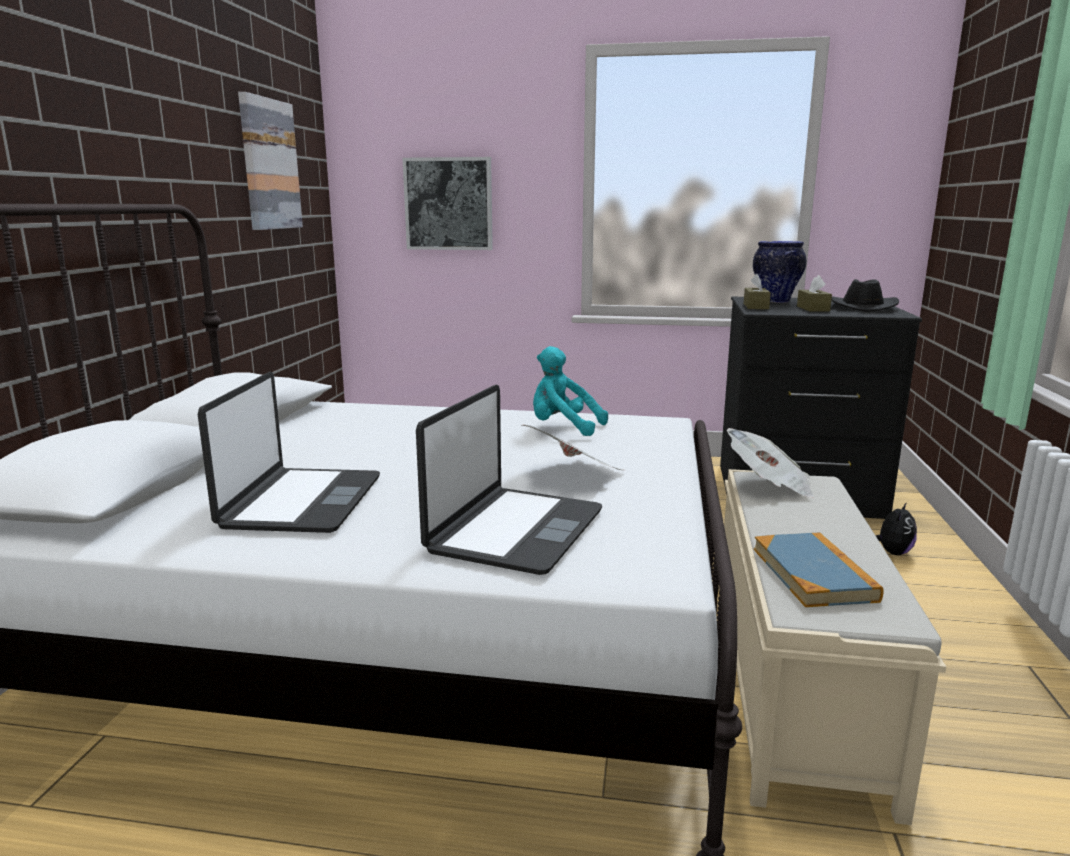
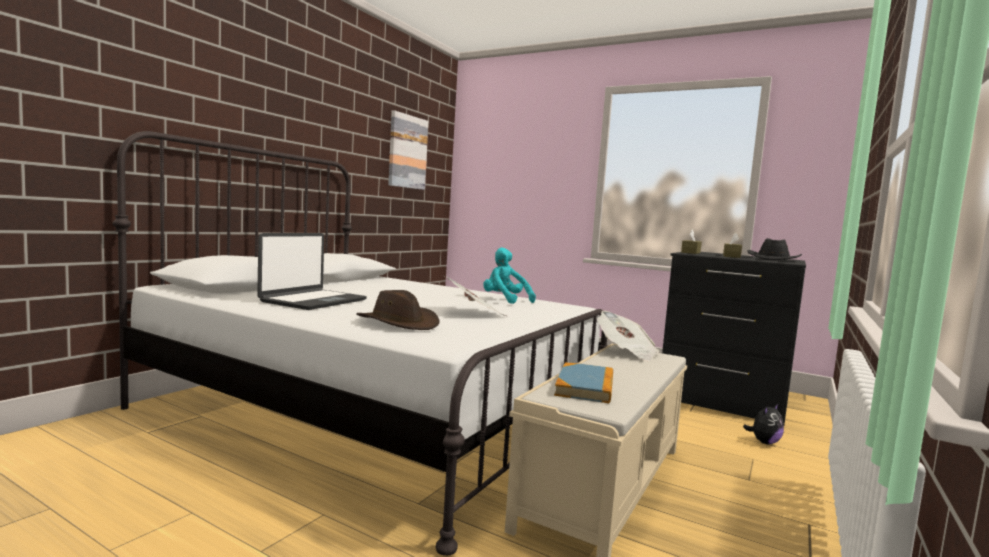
camera: 20 degrees right, 10 degrees down
(448, 204) = (516, 183): picture -> none
(514, 531) = (399, 323): laptop -> brown hat
(775, 301) = (714, 253): vase -> none

